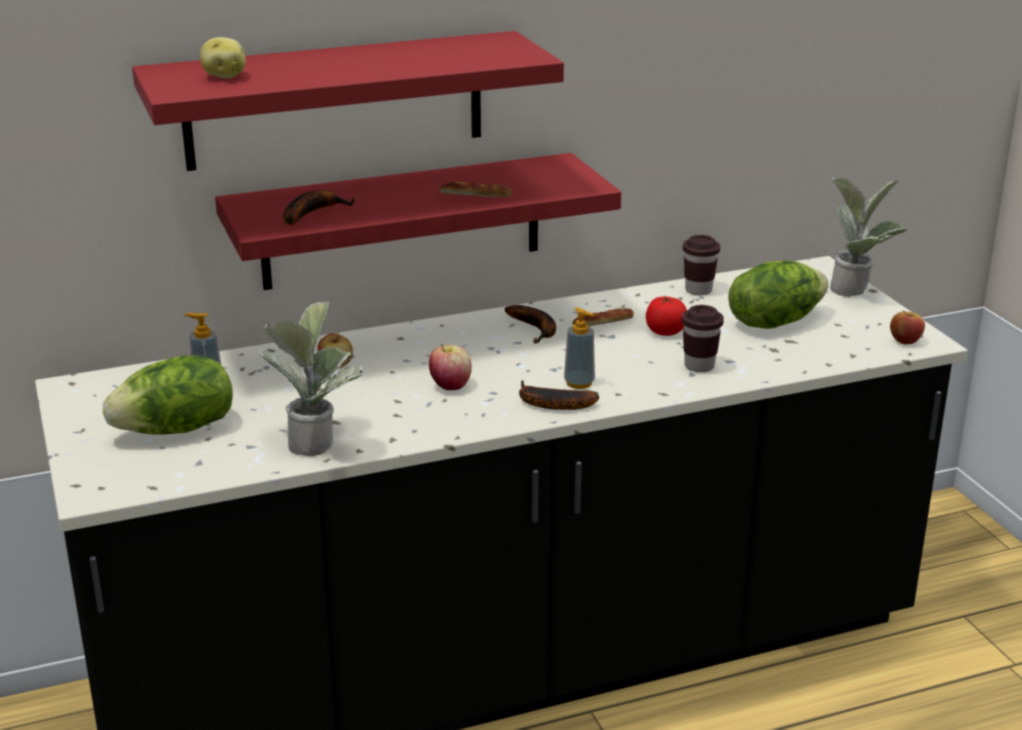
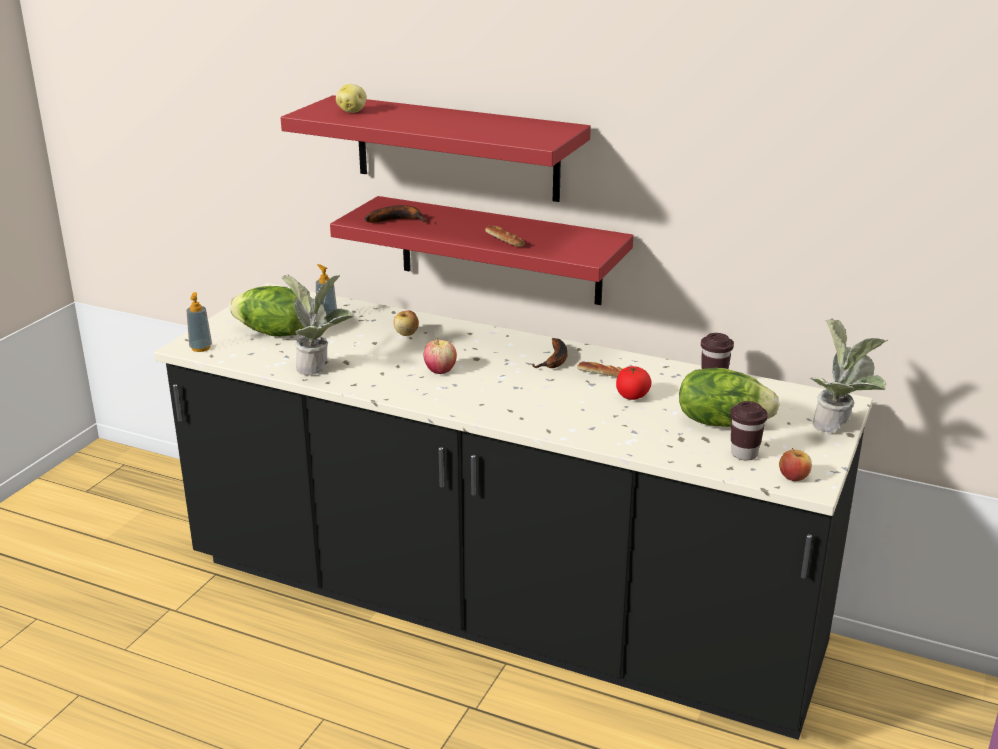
camera: 45 degrees right, 0 degrees up
(550, 404) = (471, 405): banana -> none
(579, 383) = (512, 401): soap dispenser -> soap dispenser (201, 348)
(699, 366) = (607, 425): brown cup -> brown cup (744, 454)

